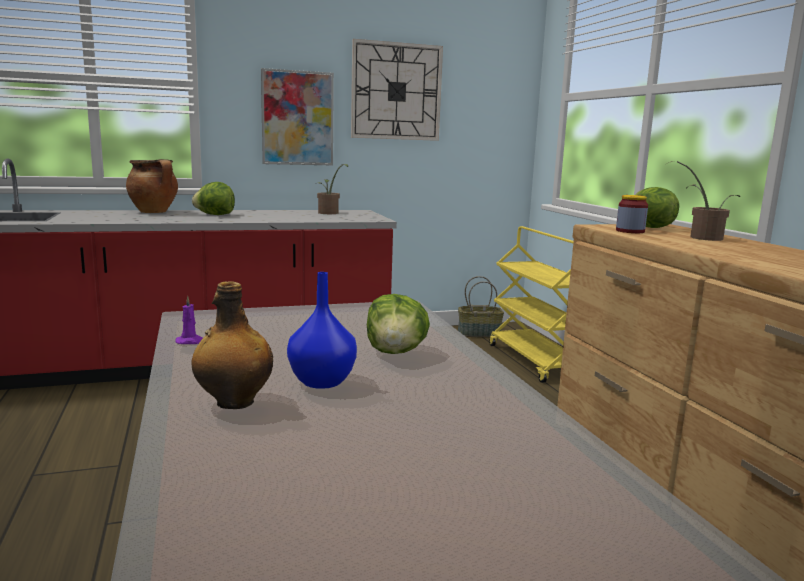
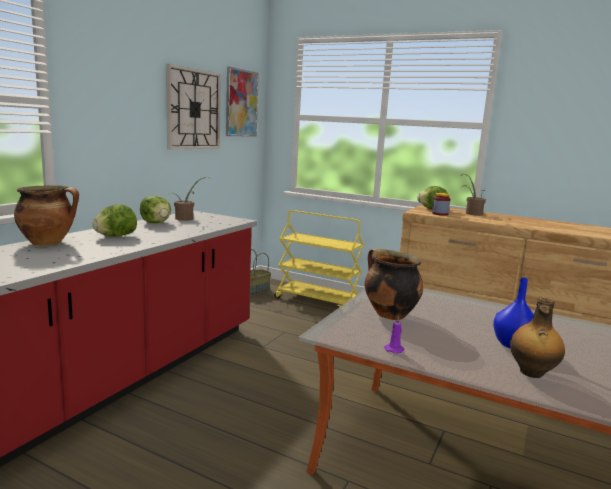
camera: 45 degrees left, 0 degrees up
(297, 118) = (130, 134): picture -> picture (241, 103)
(300, 322) = (388, 314): none -> cooking pot
(396, 352) = (477, 316): lettuce -> lettuce (156, 223)

